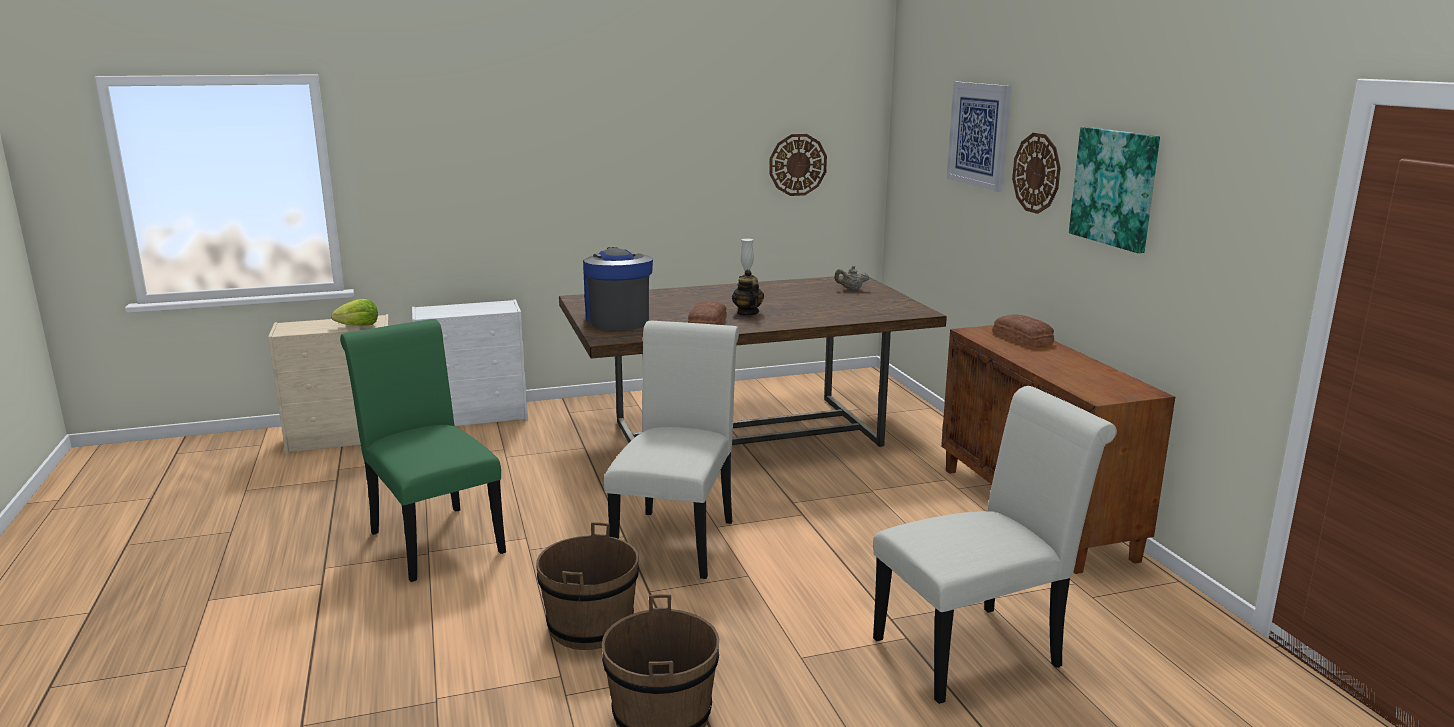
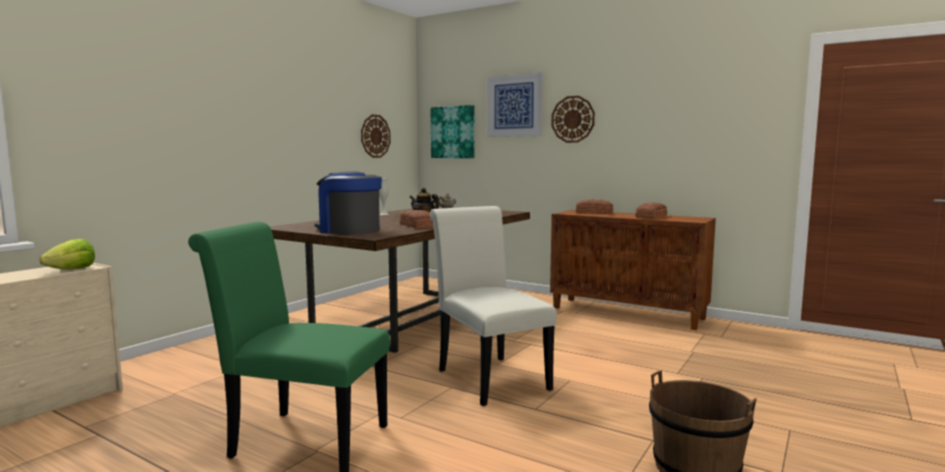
camera: 40 degrees left, 10 degrees down
(476, 417) = (173, 356): white dresser -> none
(590, 626) = (545, 442): brown bucket -> none
(977, 649) = (736, 371): white chair -> none
(1071, 370) = (652, 217): none -> bread
(1115, 187) = (643, 115): picture -> picture (453, 132)

